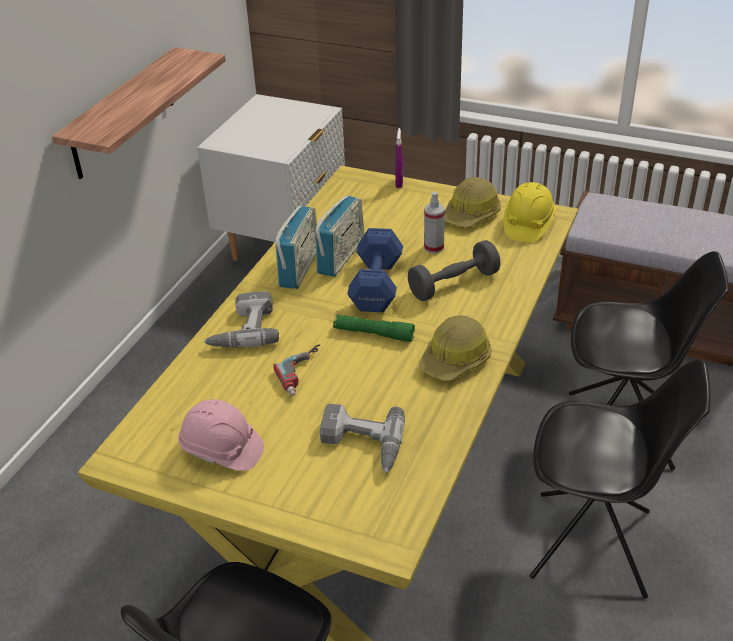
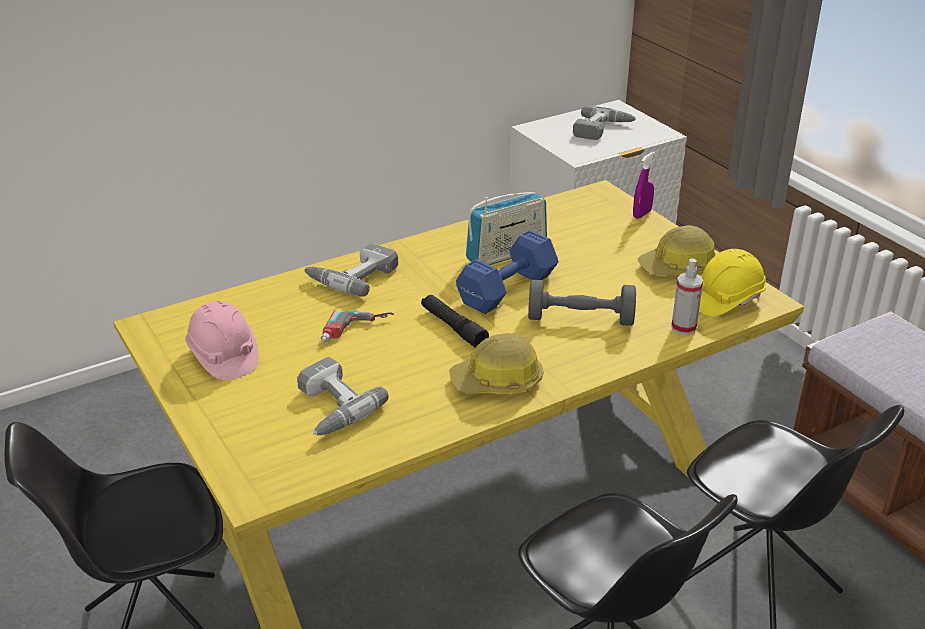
camera: 35 degrees right, 5 degrees down
(123, 114) = (419, 61): shelf -> none
(273, 124) = (602, 130): none -> power drill
(299, 268) = (459, 248): radio -> none
(373, 334) = (453, 327): green flashlight -> black flashlight
(433, 248) = (602, 281): spray bottle -> spray bottle (683, 327)

